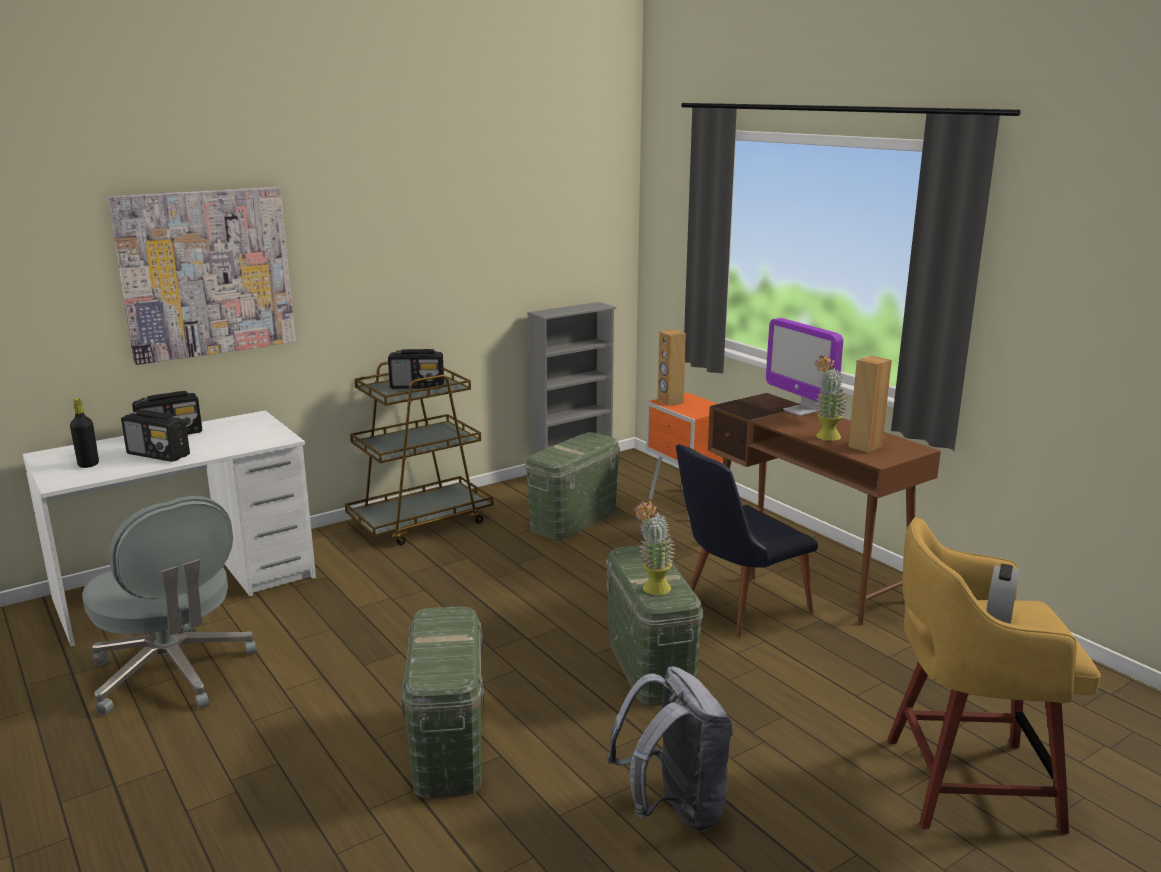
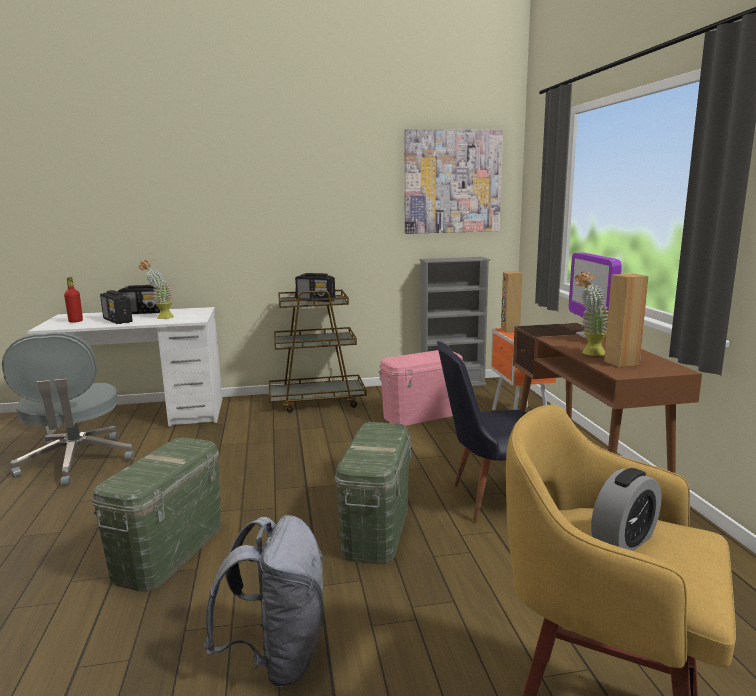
camera: 25 degrees right, 5 degrees down
(88, 464) = (75, 321): black bottle -> red bottle
(206, 273) = (179, 210): picture -> picture (452, 181)
(573, 520) = (421, 415): green storage box -> pink storage box
(652, 591) = (359, 456): potted plant -> potted plant (160, 318)

